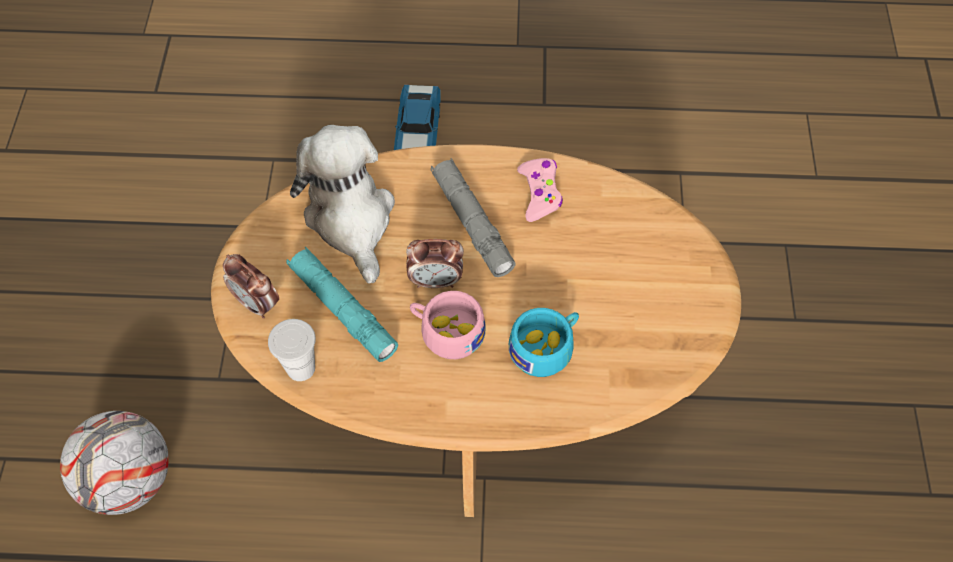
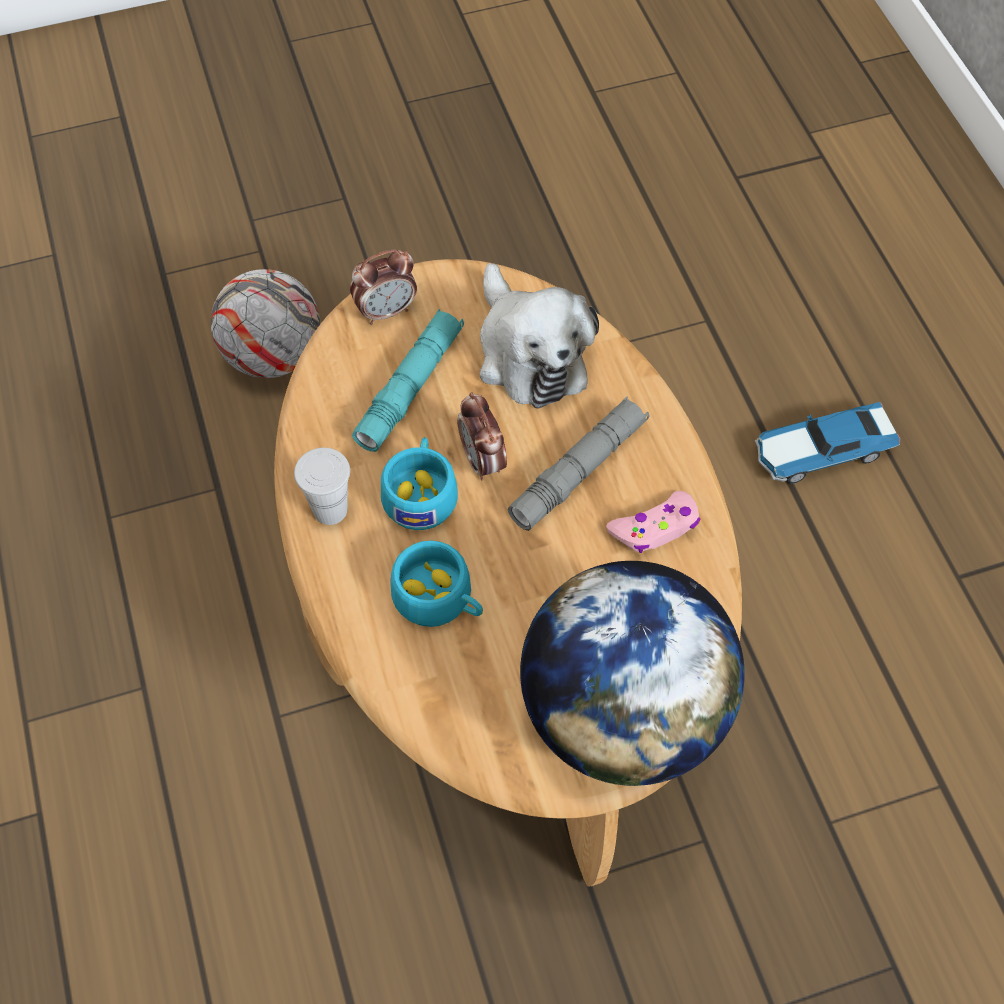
camera: 70 degrees right, 0 degrees up
(257, 303) = (386, 311): alarm clock -> alarm clock turned 135 degrees counterclockwise
(301, 368) = (325, 377): white cup -> white cup (330, 510)
(351, 219) = (529, 353): plush toy -> plush toy turned 105 degrees clockwise
(446, 331) = (421, 493): pink cup -> turquoise cup
(677, 262) = (623, 714): none -> globe

